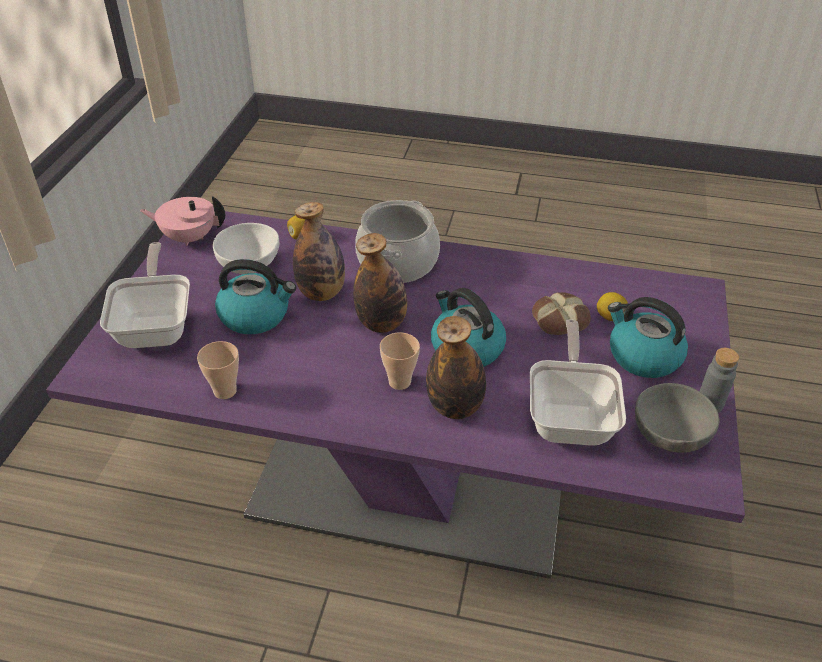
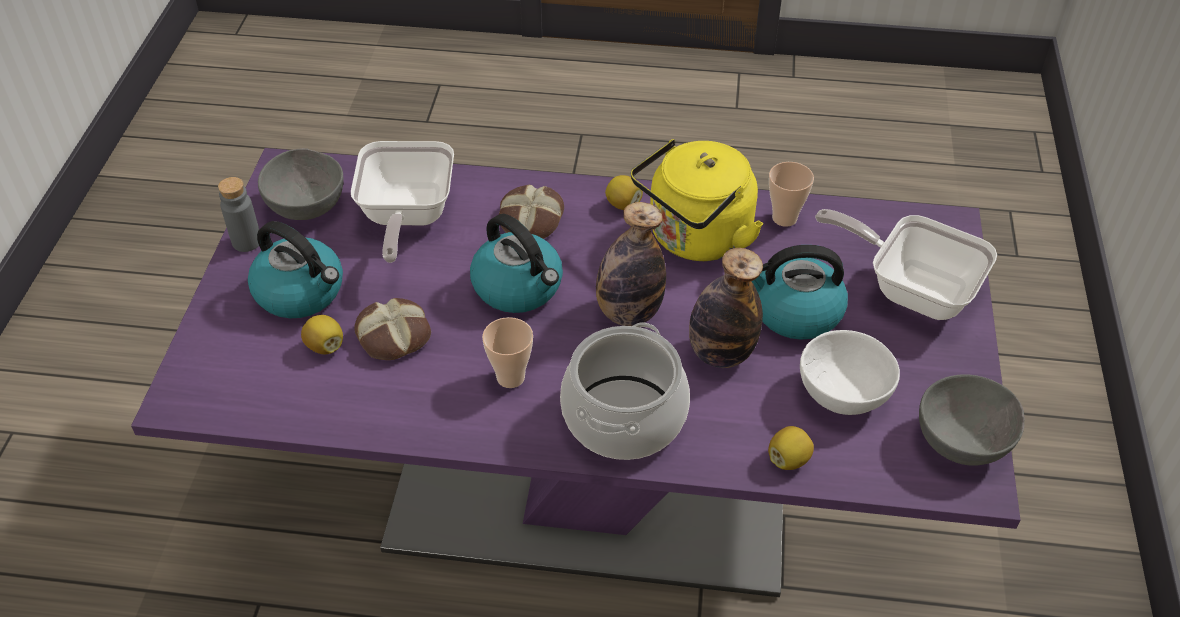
camera: 175 degrees right, 5 degrees up
(156, 326) = (911, 289): frying pan -> frying pan turned 135 degrees clockwise
(189, 237) = (965, 442): pink teapot -> grey bowl
(311, 378) = (695, 239): none -> yellow kettle
(367, 415) = (623, 204): none -> lemon
(399, 382) = (594, 241): cup -> cup (510, 377)
(455, 407) = (530, 219): bottle -> bread

